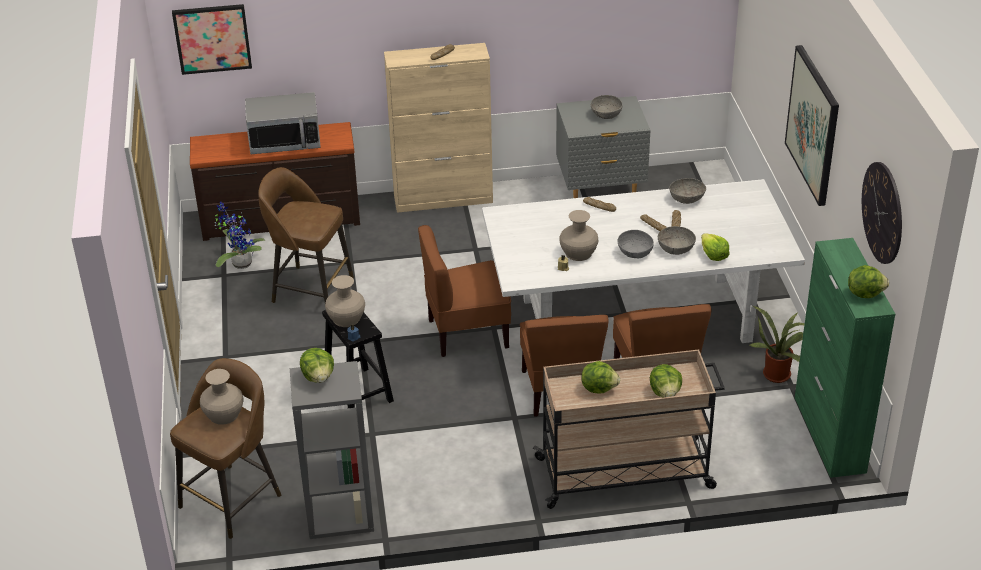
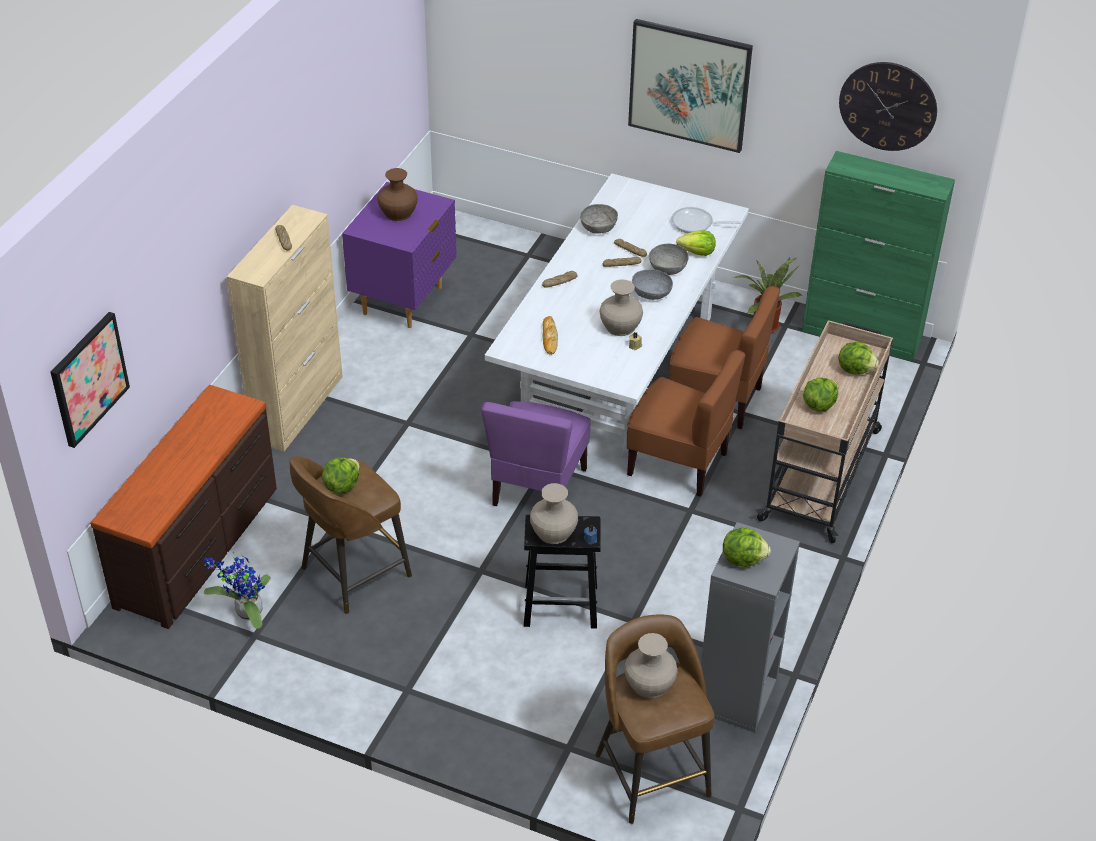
camera: 60 degrees left, 5 degrees up
(285, 141) = (191, 447): microwave -> none
(467, 333) = (537, 487): brown chair -> purple chair
(530, 227) = (549, 338): none -> bread
(600, 193) = (404, 300): grey nightstand -> purple nightstand
(606, 114) = (398, 212): grey bowl -> brown vase
(749, 241) = (696, 224): none -> frying pan
(865, 293) = (917, 180): lettuce -> lettuce (341, 486)

